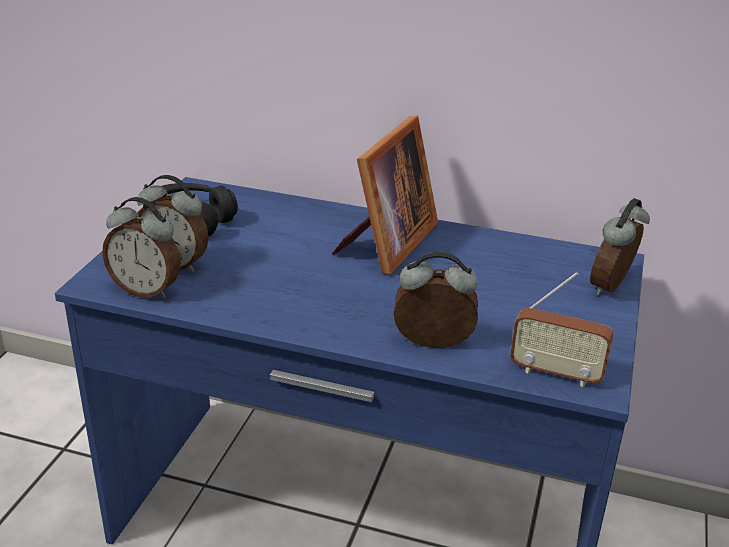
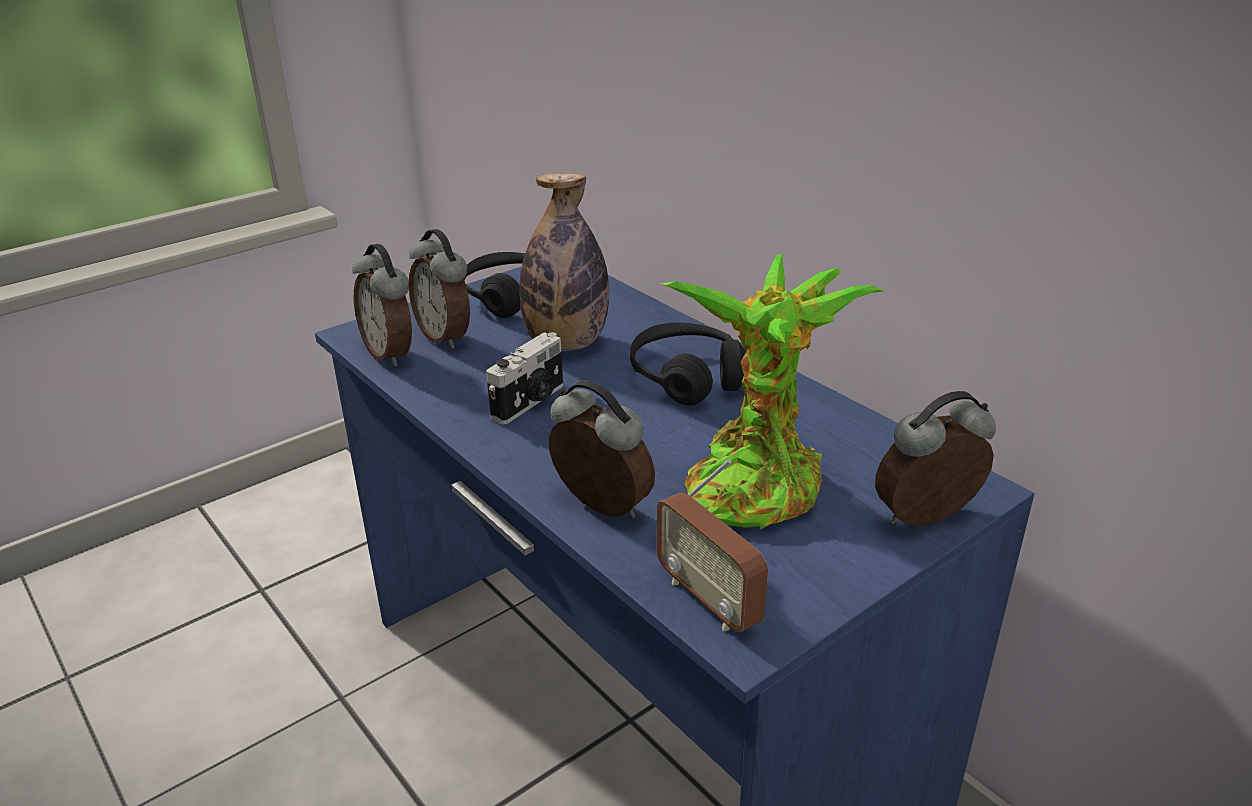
camera: 35 degrees right, 0 degrees up
(274, 244) = (566, 343): none -> bottle
(301, 292) = (531, 402): none -> camera
(386, 244) = (688, 378): picture frame -> black headphones
(502, 297) = (756, 482): none -> potted plant

